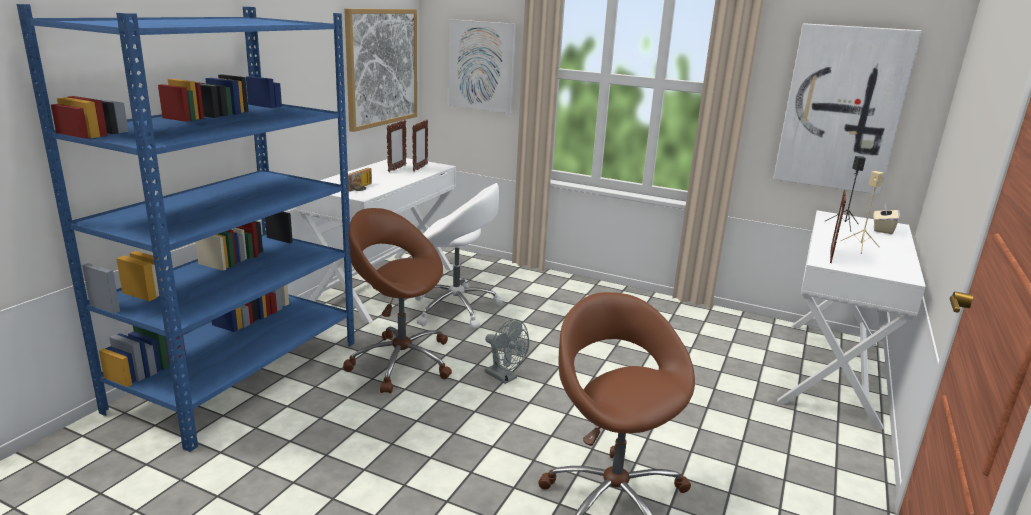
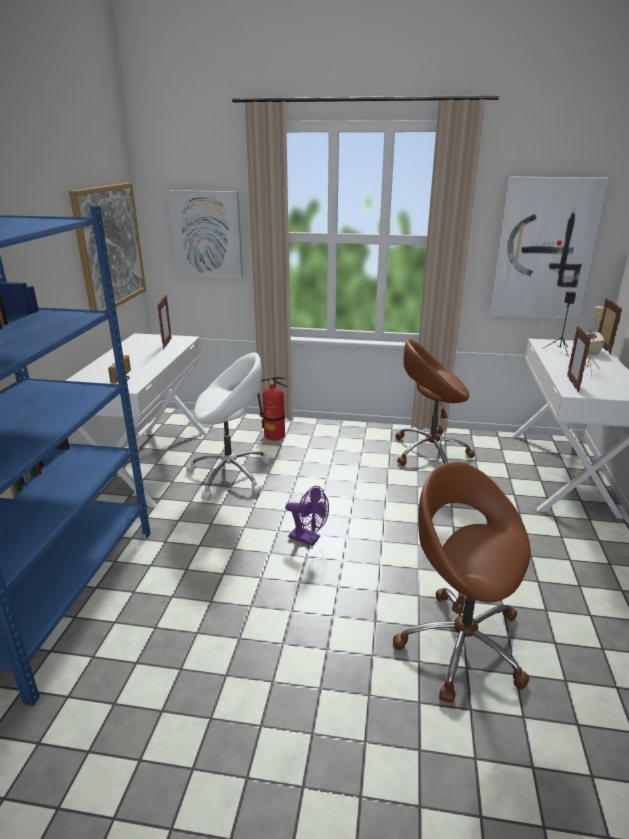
camera: 15 degrees left, 5 degrees up
(396, 169) = (145, 348): picture frame -> picture frame (602, 348)
(400, 362) = (204, 545): brown office chair -> brown office chair (428, 452)
(505, 377) = (309, 539): grey fan -> purple fan
(519, 282) = (274, 436): none -> fire extinguisher

